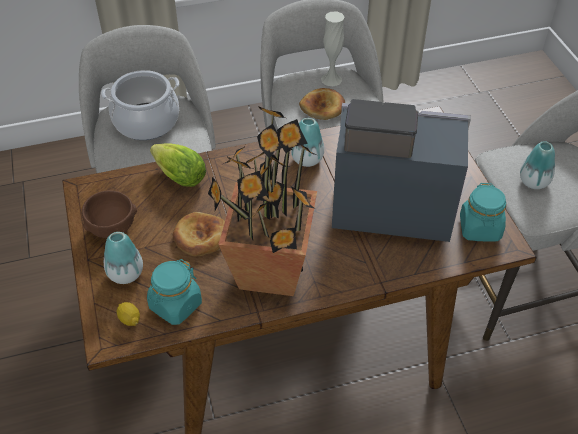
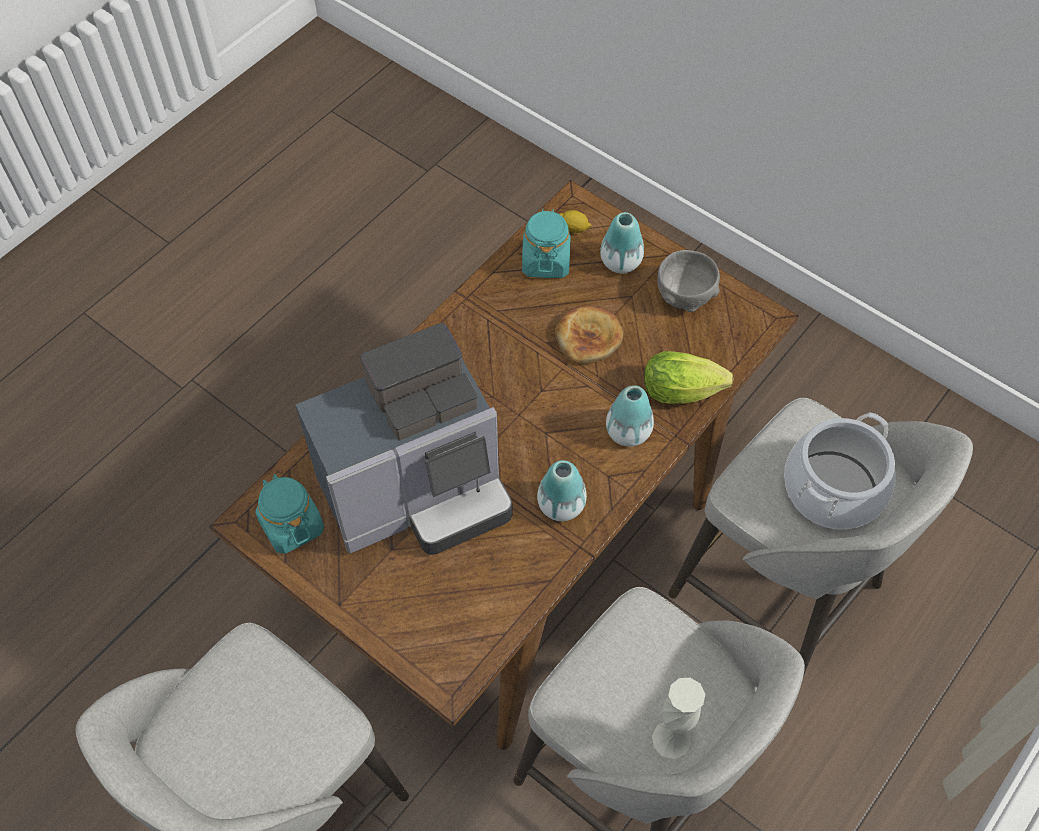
camera: 145 degrees right, 10 degrees up
(112, 227) = (685, 295): brown bowl -> grey bowl
(269, 271) = (487, 341): potted plant -> none
(323, 107) = (637, 668): bread -> none
(533, 182) = (264, 707): vase -> vase (628, 432)

